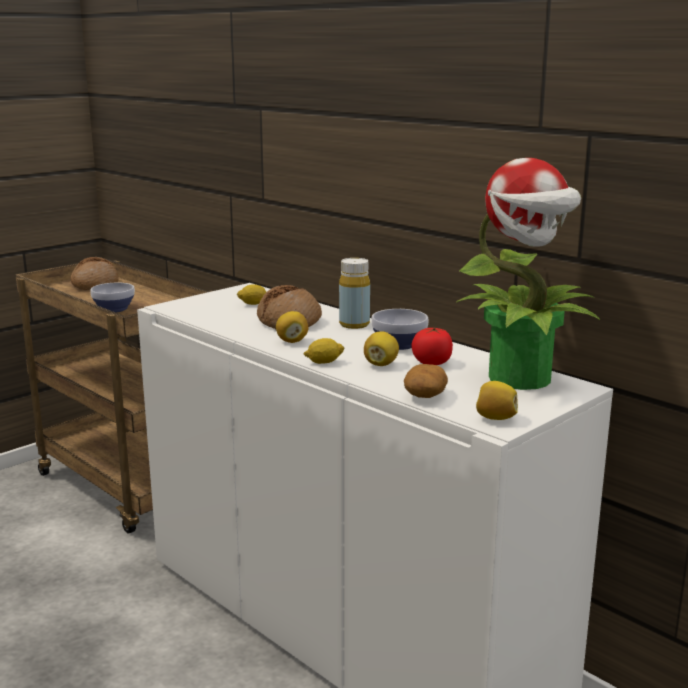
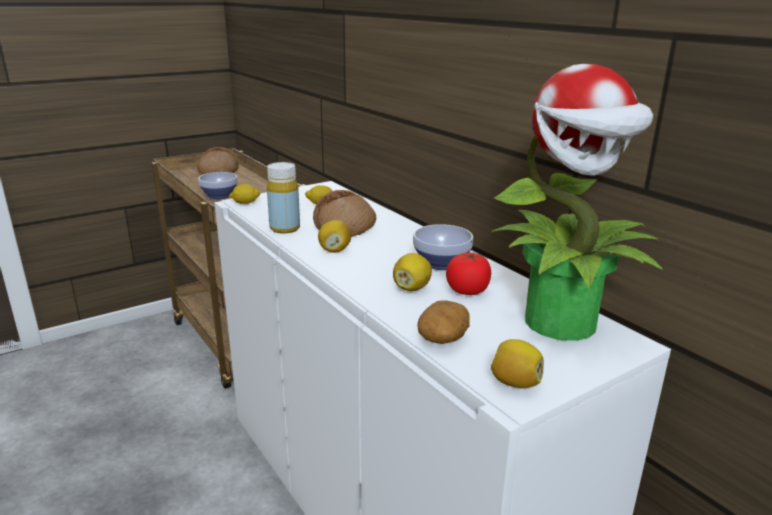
camera: 10 degrees right, 5 degrees up
(324, 362) = (353, 279): lemon -> lemon (245, 203)
(354, 324) = (406, 235): yellow bottle -> yellow bottle (285, 228)

